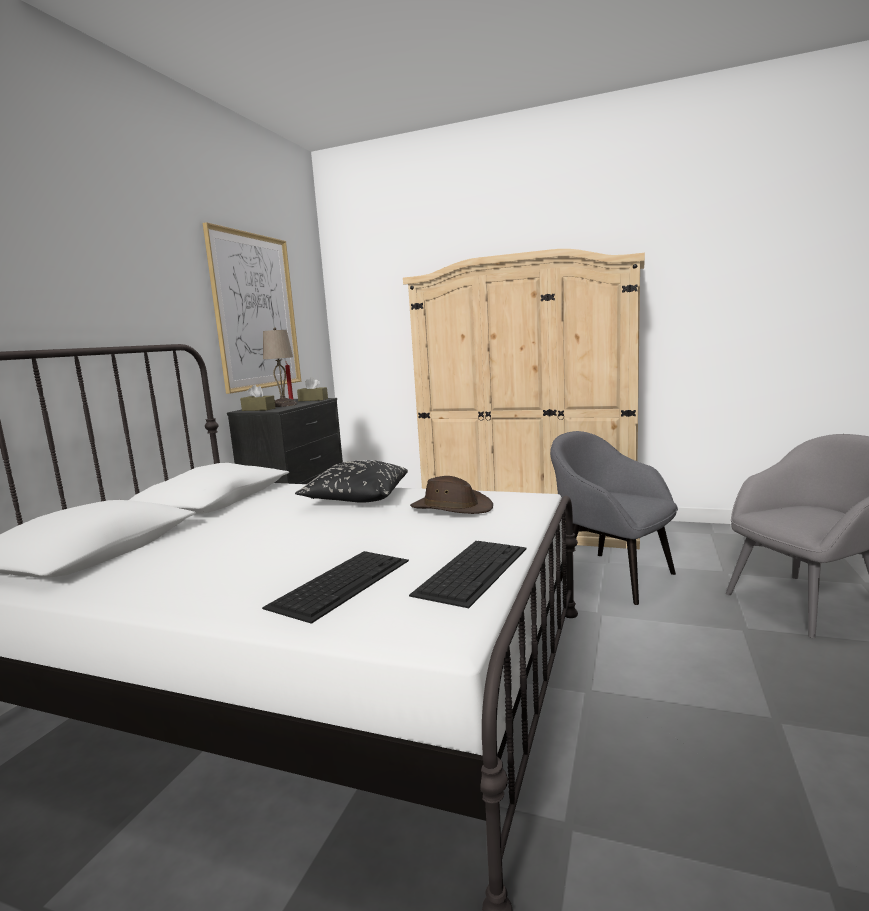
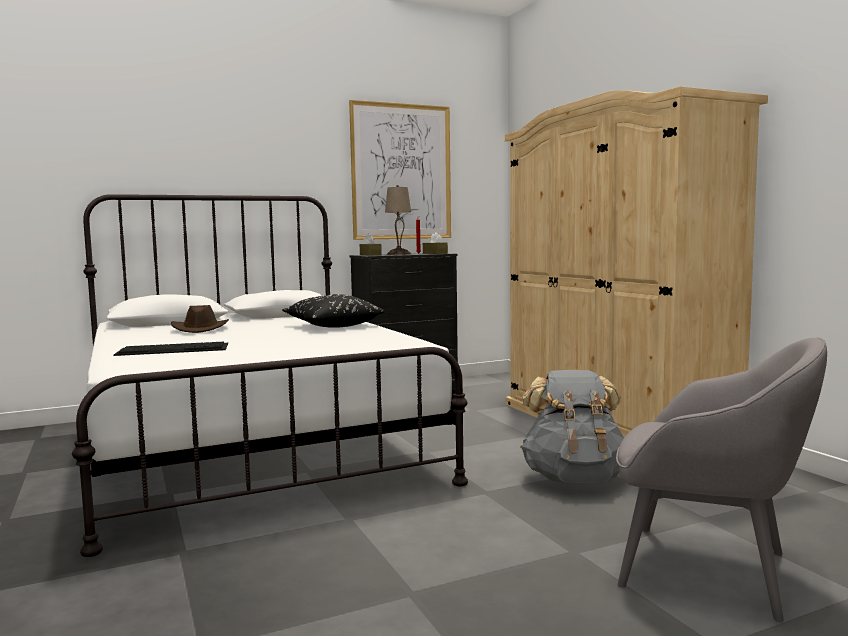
camera: 45 degrees right, 5 degrees down
(451, 508) = (349, 338): brown hat -> brown hat (201, 329)
(472, 570) = (227, 358): keyboard -> none
(613, 576) = (575, 478): grey armchair -> grey backpack

